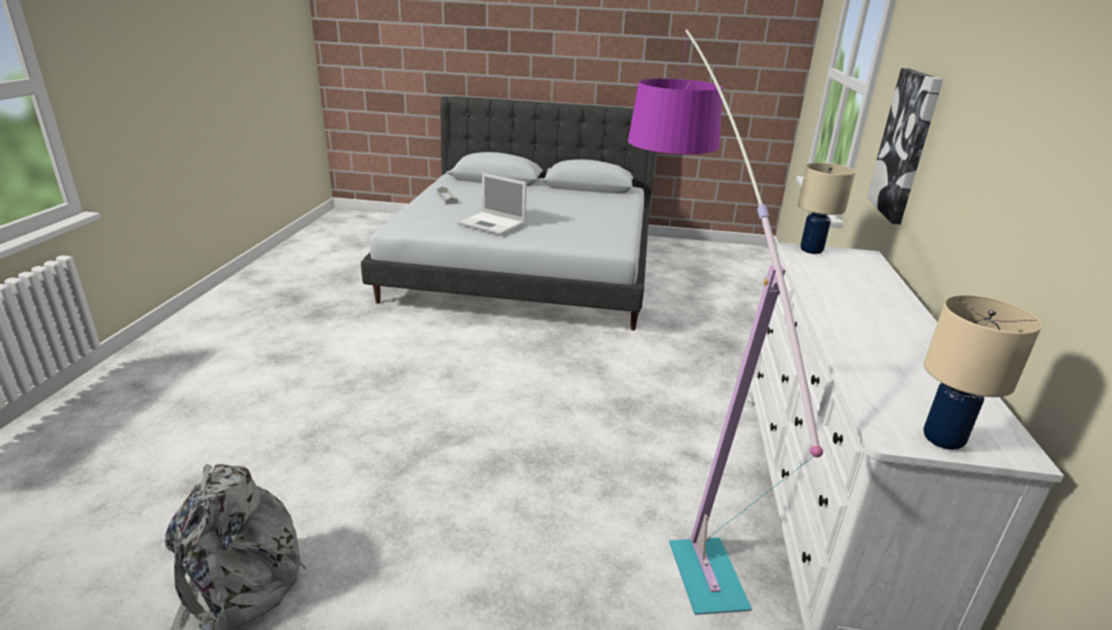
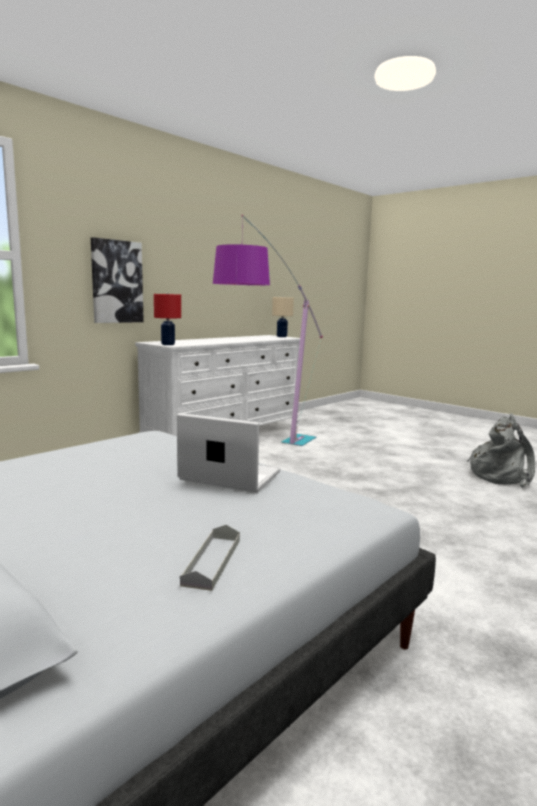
camera: 145 degrees left, 15 degrees down
(493, 224) = (228, 476): laptop -> laptop turned 45 degrees counterclockwise
(811, 251) = (168, 344): beige table lamp -> red table lamp

